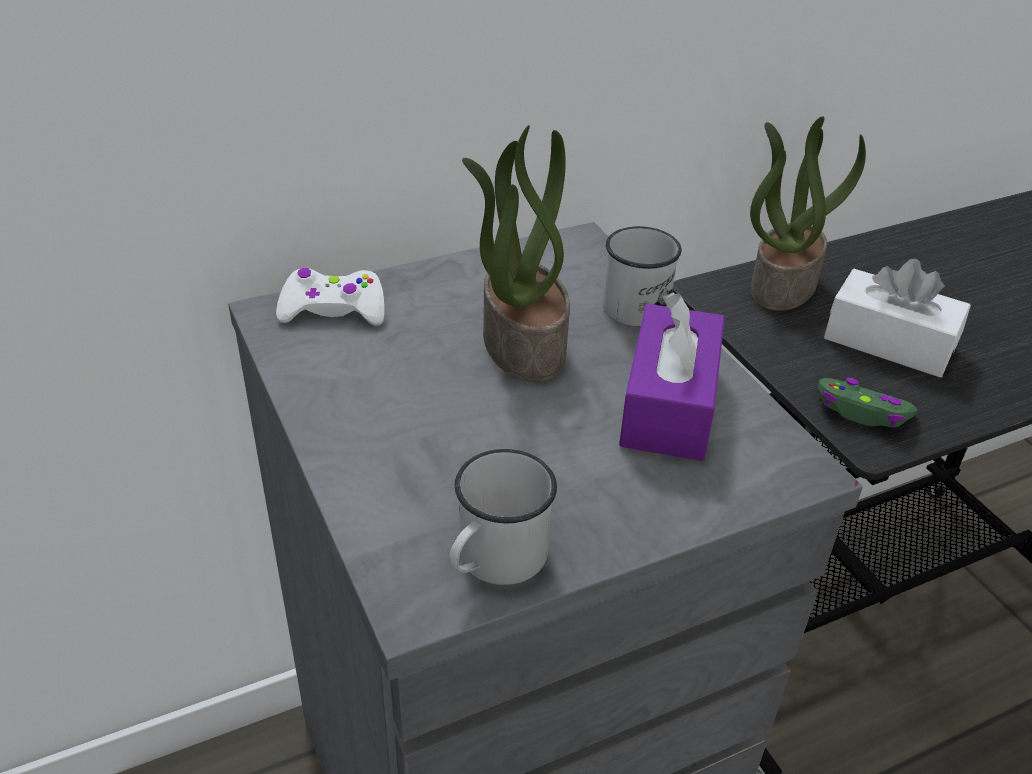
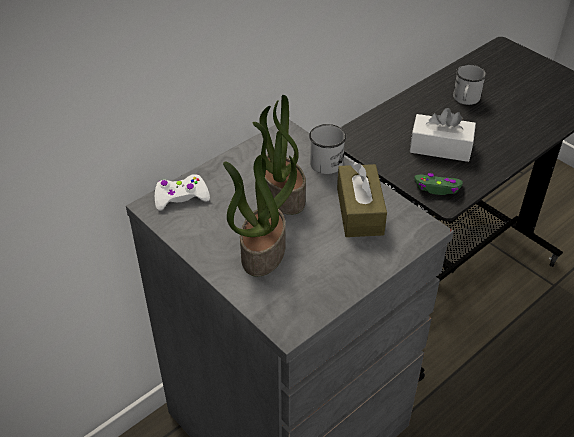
camera: 15 degrees left, 5 degrees up
(493, 561) = (312, 302): white mug -> white mug (465, 100)
(669, 405) = (359, 211): purple tissue box -> brown tissue box
(782, 285) = (381, 126): potted plant -> potted plant (262, 251)

